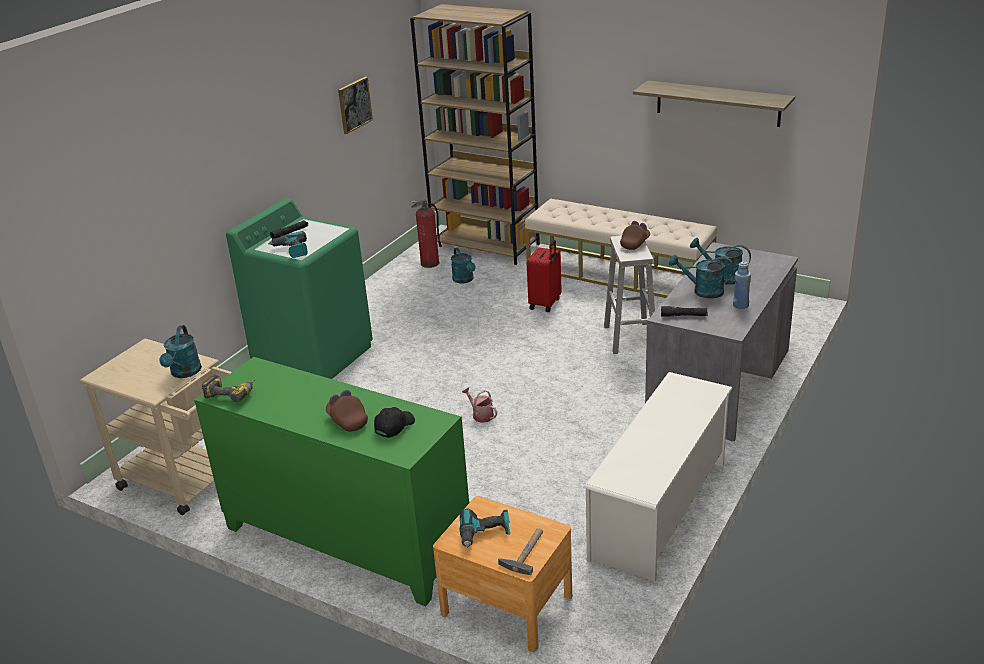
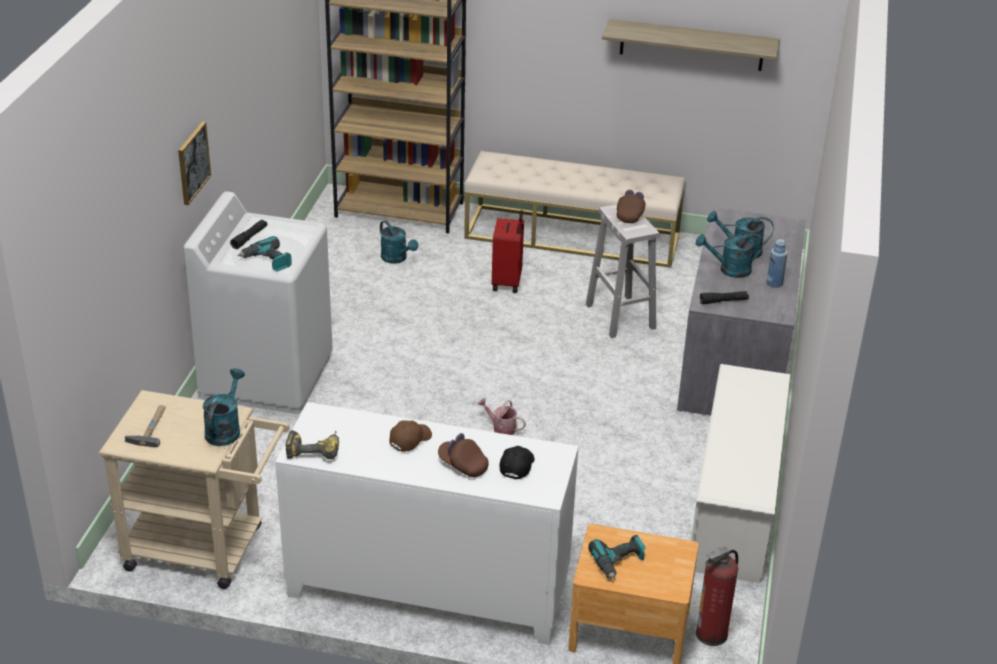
camera: 20 degrees left, 5 degrees up
(184, 373) = (225, 429): turquoise watering can -> turquoise watering can turned 150 degrees counterclockwise
(314, 356) = (267, 376): green washing machine -> white washing machine
(316, 395) = (410, 440): none -> brown cap
(345, 540) = (427, 589): green cabinet -> white cabinet
(354, 105) = (268, 61): picture -> picture (193, 162)
(429, 263) = (342, 239): fire extinguisher -> fire extinguisher (711, 634)
(526, 551) = (668, 574): hammer -> hammer (151, 427)

